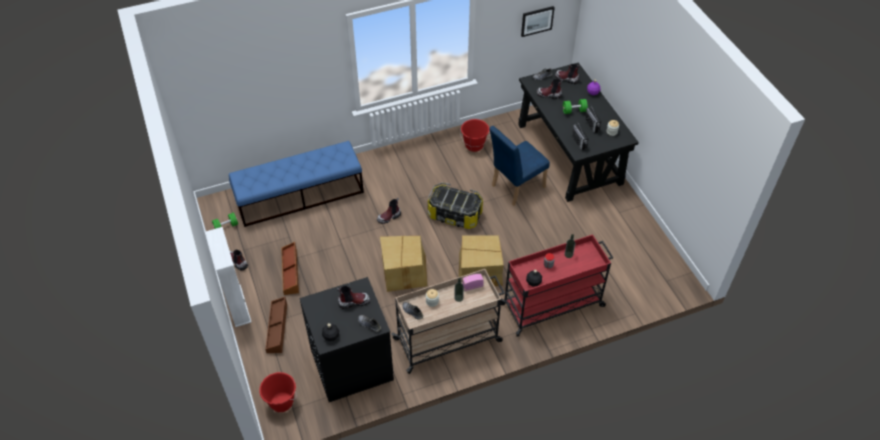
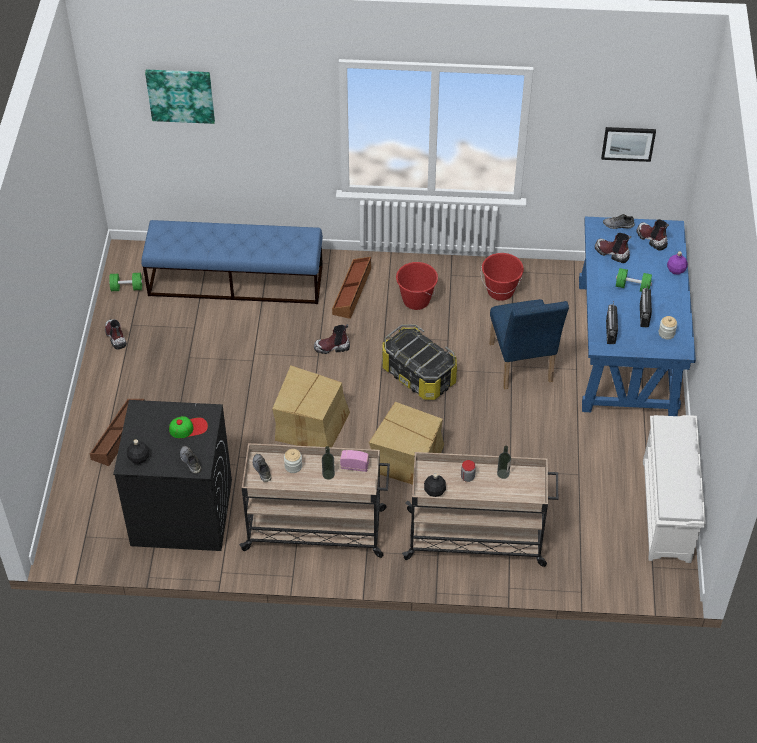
camera: 25 degrees right, 0 degrees up
(235, 74) = (180, 95): none -> picture
(237, 306) = (88, 390): white bookcase -> none
(281, 402) = (76, 524): red bucket -> red bucket (416, 300)
(291, 272) = (173, 372): brown storage box -> brown storage box (352, 291)
(353, 302) = (188, 428): boot -> cap
(515, 187) = (521, 367): blue chair -> blue chair turned 90 degrees counterclockwise
(553, 305) = (477, 538): red cart -> beige cart
(569, 153) = (626, 347): black desk -> blue desk
(653, 243) = (667, 511): none -> white shoe rack

